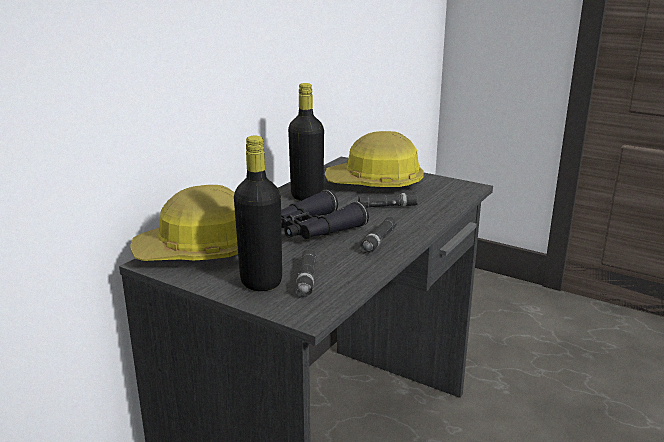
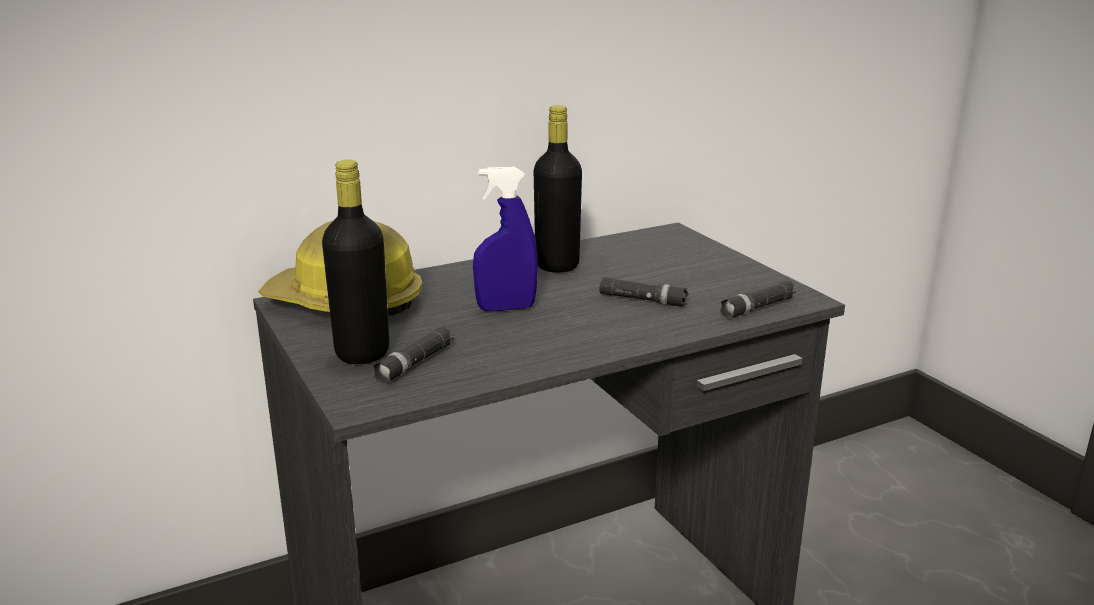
camera: 30 degrees right, 0 degrees up
(313, 230) = (506, 308): black binoculars -> blue spray bottle
(375, 184) = (669, 267): hard hat -> none
(378, 241) = (566, 340): black flashlight -> black flashlight (757, 307)

